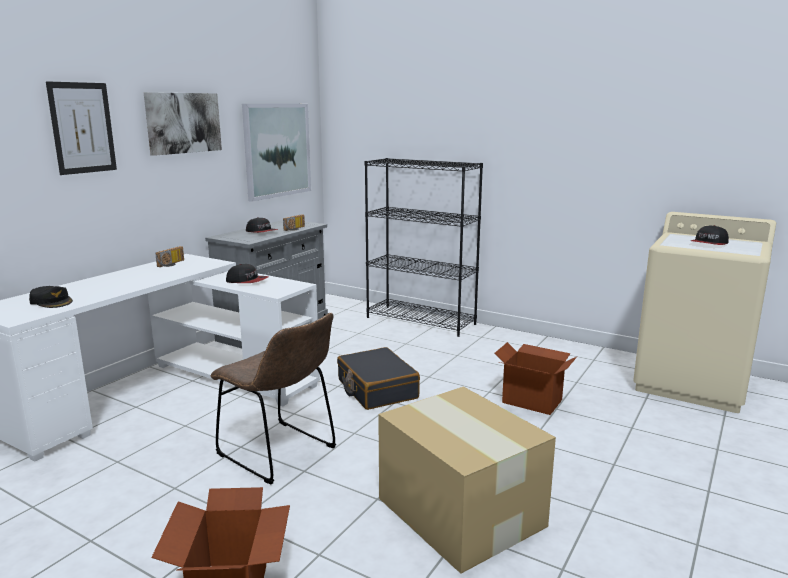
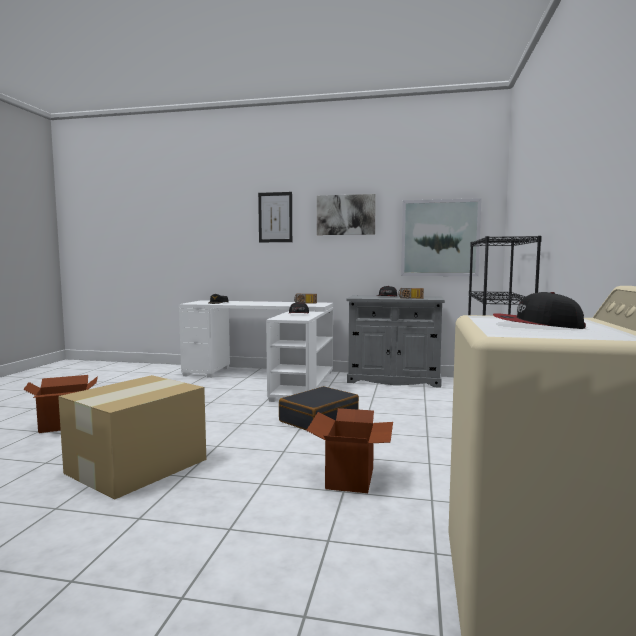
camera: 70 degrees right, 10 degrees down
(280, 453) = (205, 411): brown chair -> none

